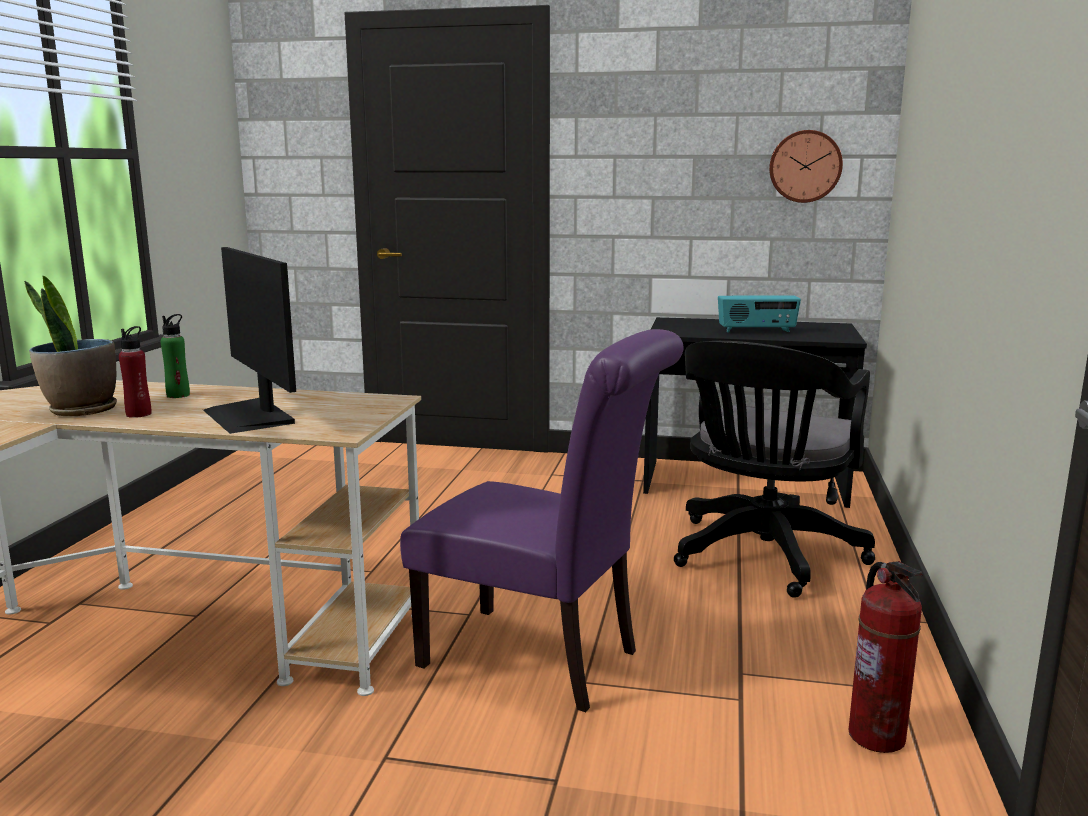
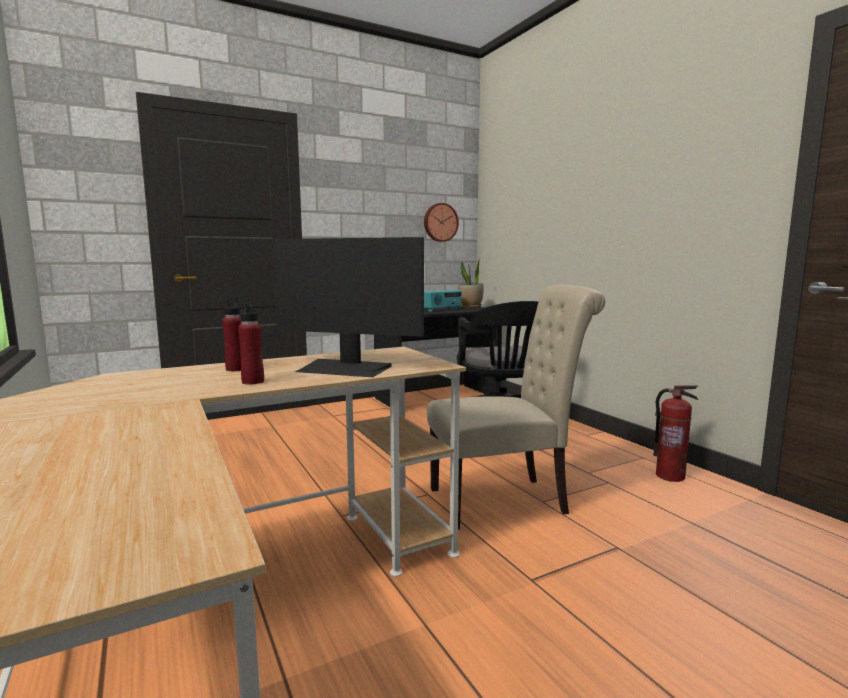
camera: 40 degrees left, 5 degrees down
(81, 410) = (187, 388): potted plant -> potted plant (470, 307)
(178, 395) = (236, 369): green bottle -> red bottle
(541, 660) = (506, 500): purple chair -> beige chair

